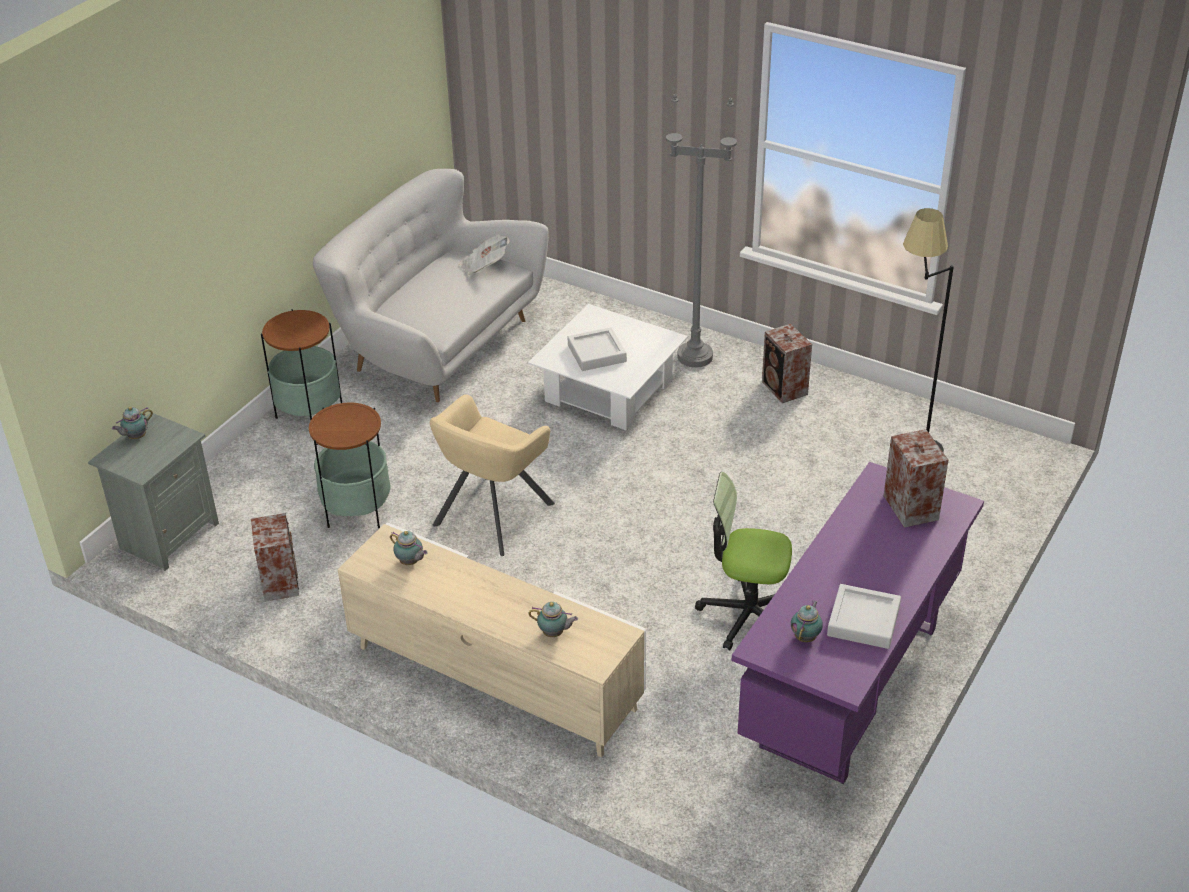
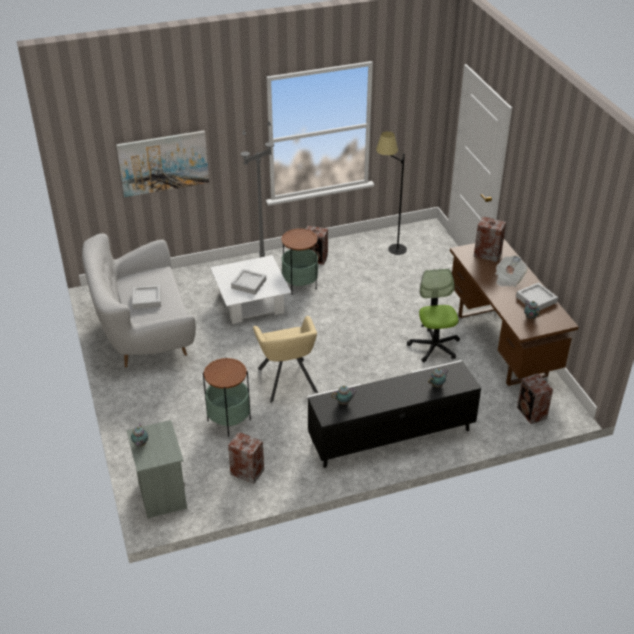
camera: 50 degrees left, 0 degrees up
(309, 412) = (134, 399): side table -> side table (300, 284)
(438, 292) = (147, 299): none -> grey tray
(484, 266) = (148, 276): newspaper -> newspaper (508, 279)
(495, 678) = (391, 436): beige tv stand -> black tv stand
(588, 105) = (163, 163): none -> picture
(727, 811) = (531, 413): none -> speaker
(747, 615) = (434, 346): office chair -> office chair turned 120 degrees clockwise
(851, 688) = (502, 345): purple desk -> brown desk

